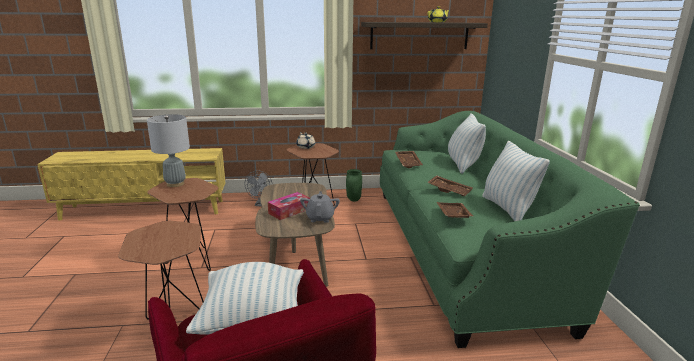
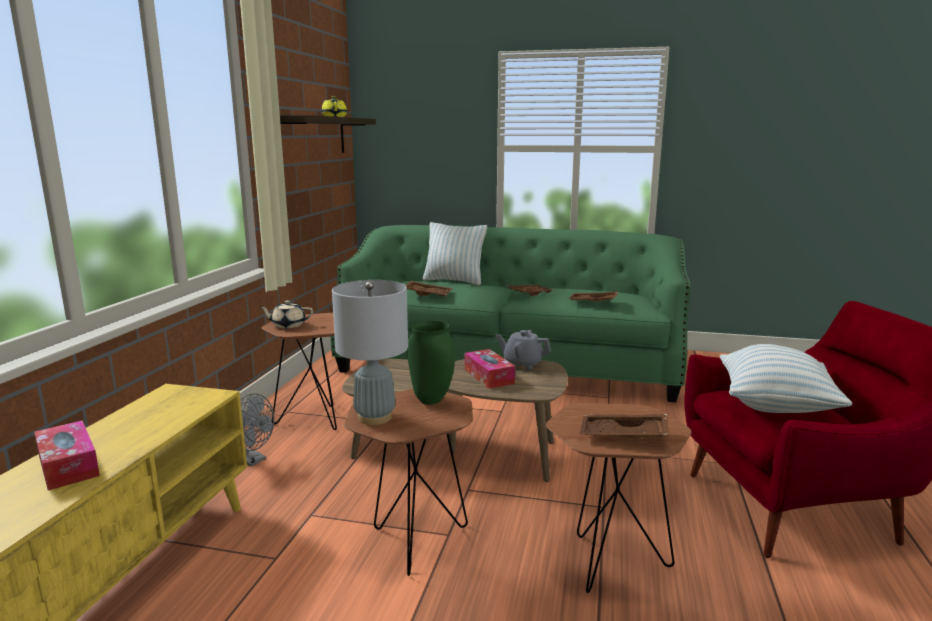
camera: 70 degrees left, 5 degrees down
(141, 154) = (68, 465): none -> tissue box
(146, 241) = (623, 436): none -> brown tray
(354, 200) = (327, 390): green vase -> green vase (432, 400)
(507, 209) = (582, 288): pillow -> none

